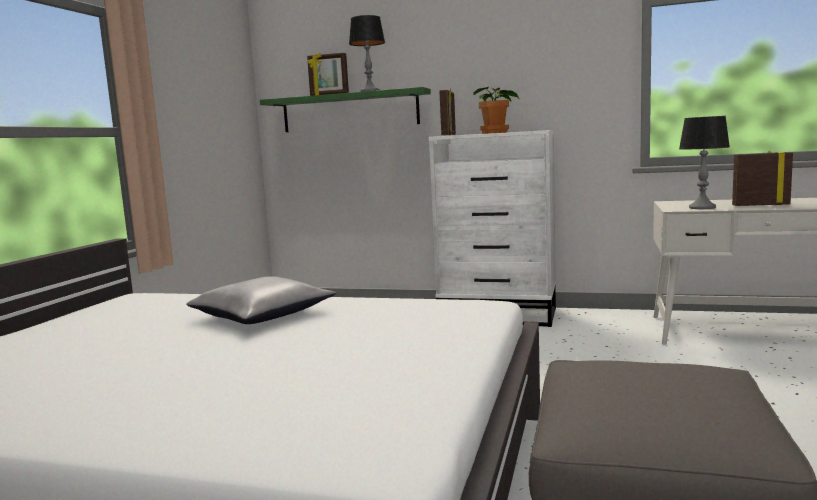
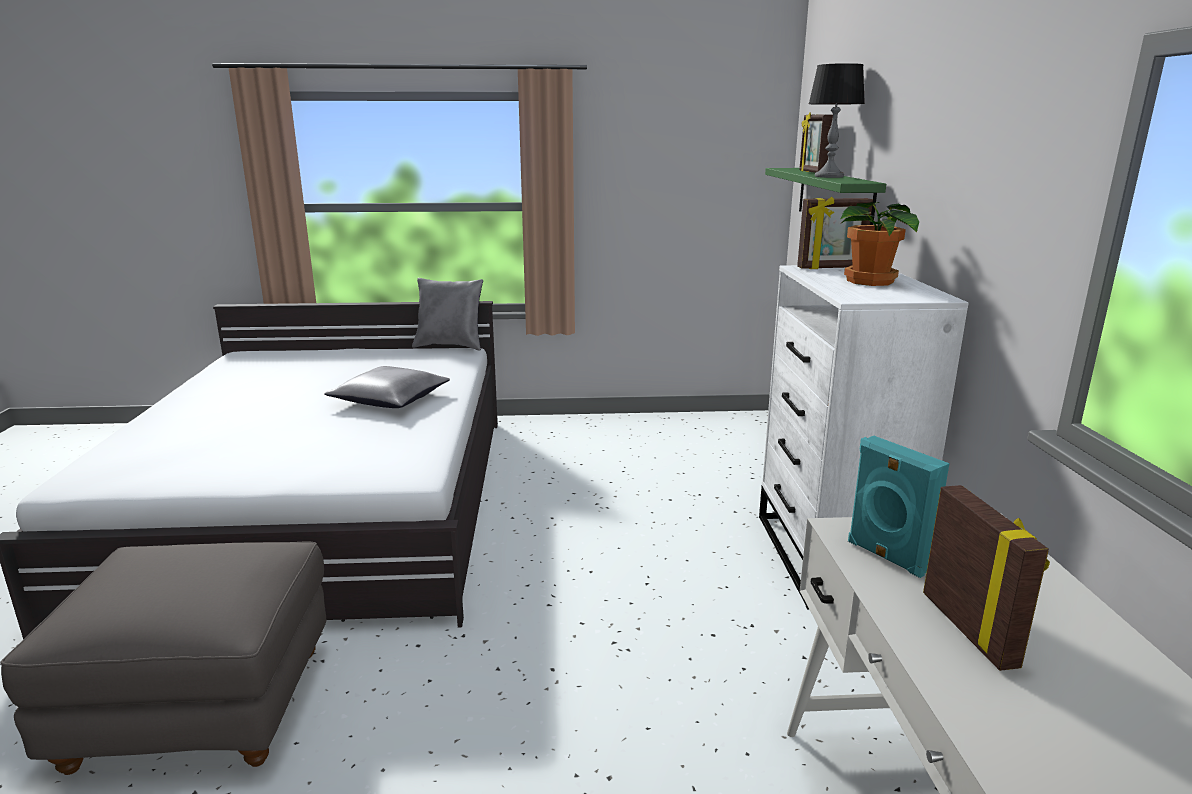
camera: 70 degrees right, 10 degrees up
(100, 300) = (450, 346): none -> grey pillow
(702, 207) = (886, 557): table lamp -> turquoise speaker

